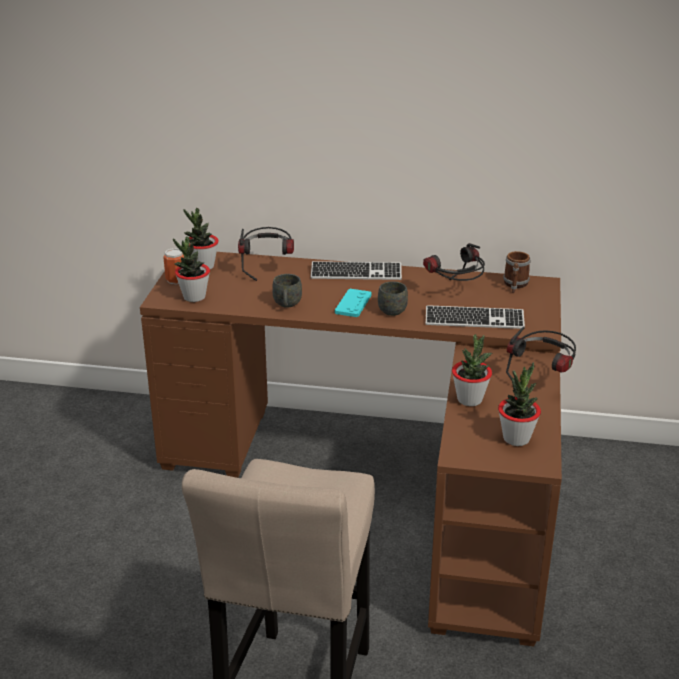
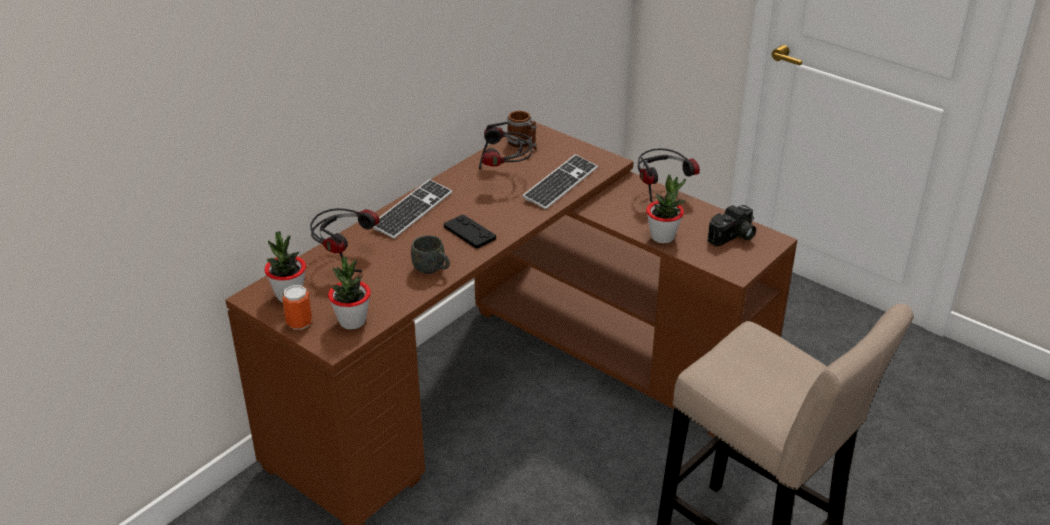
camera: 60 degrees left, 5 degrees up
(353, 304) = (469, 232): turquoise game controller -> black game controller
(393, 309) = (502, 215): grey mug -> none
(516, 438) = (733, 237): potted plant -> camera

